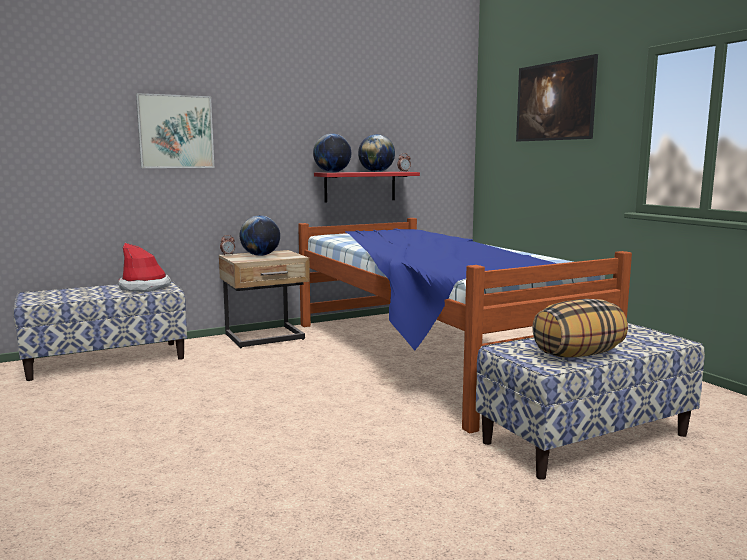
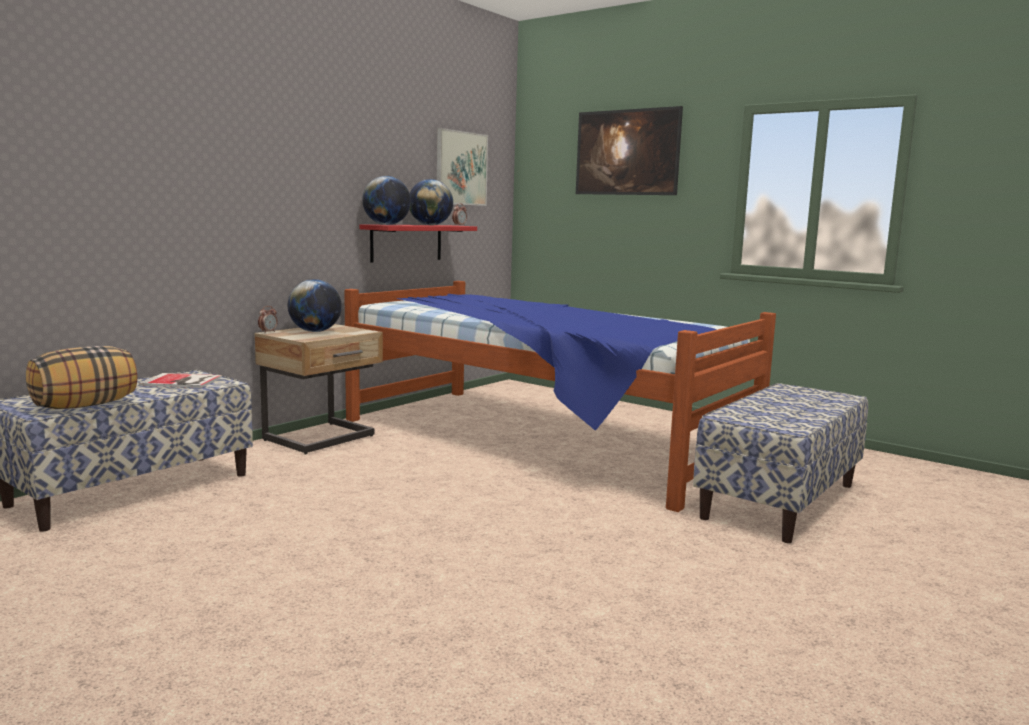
camera: 25 degrees left, 0 degrees up
(145, 287) = (182, 381): hat -> book
(176, 131) = (202, 164): picture -> picture (461, 168)
(578, 354) = (794, 415): pillow -> pillow (85, 405)

